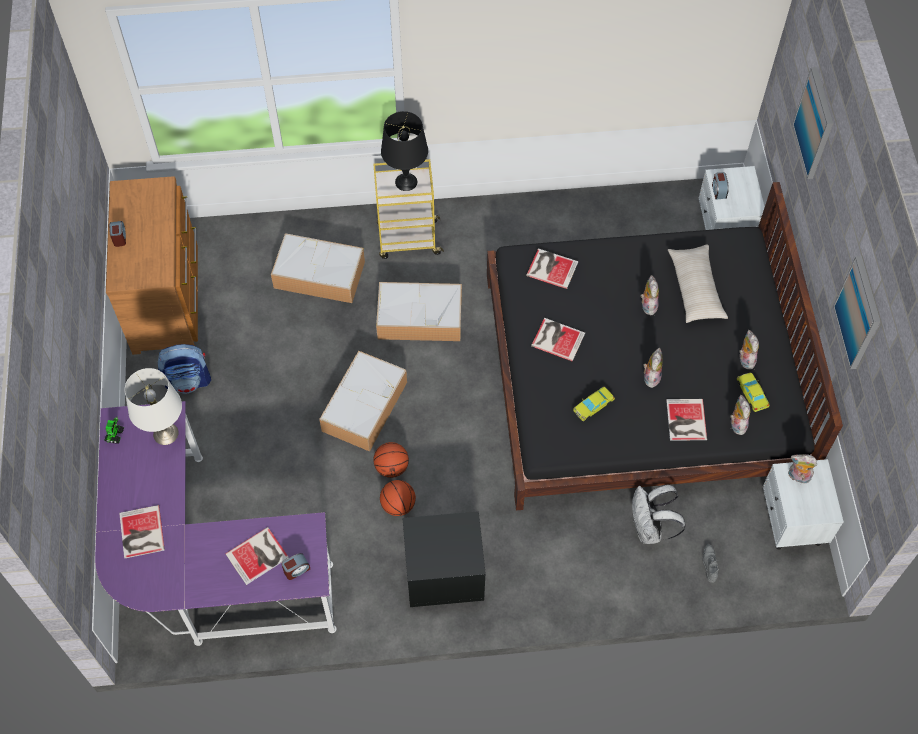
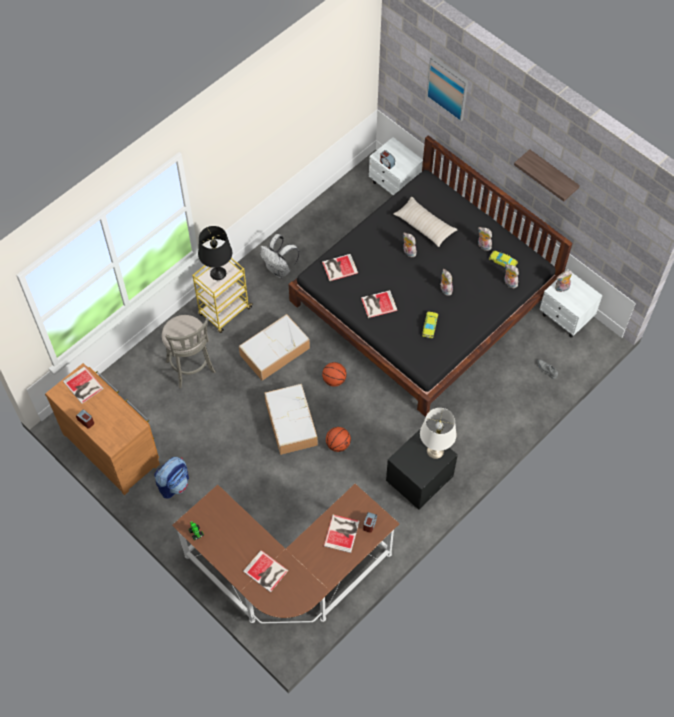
camera: 40 degrees left, 0 degrees up
(165, 433) = (224, 509): white table lamp -> white table lamp (435, 450)
(206, 567) = (288, 577): purple desk -> brown desk
(318, 275) = (191, 369): storage box -> grey stool
(398, 505) = (361, 462): basketball -> basketball (334, 380)
(649, 529) = (501, 375): white backpack -> white backpack (279, 269)
(685, 421) = (483, 300): book -> book (83, 386)
(858, 313) = (552, 174): picture -> shelf

